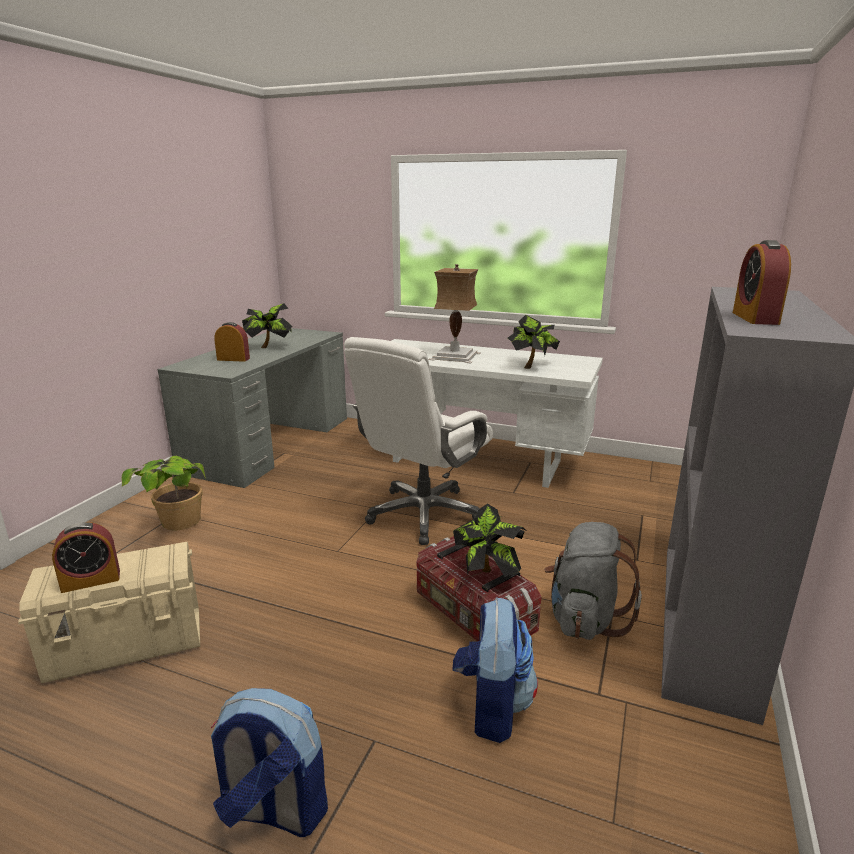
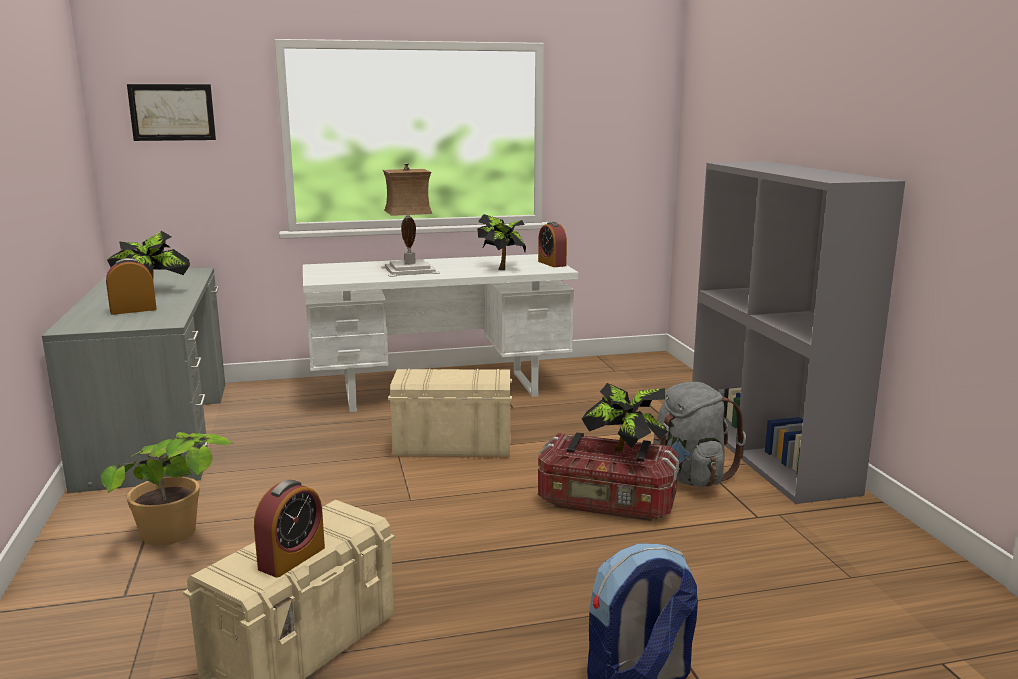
camera: 35 degrees left, 5 degrees down
(322, 214) = (172, 112): none -> picture
(423, 514) = (452, 447): white office chair -> beige storage box
(492, 707) = (701, 552): backpack -> none
(755, 318) = (808, 175): alarm clock -> alarm clock (552, 263)

